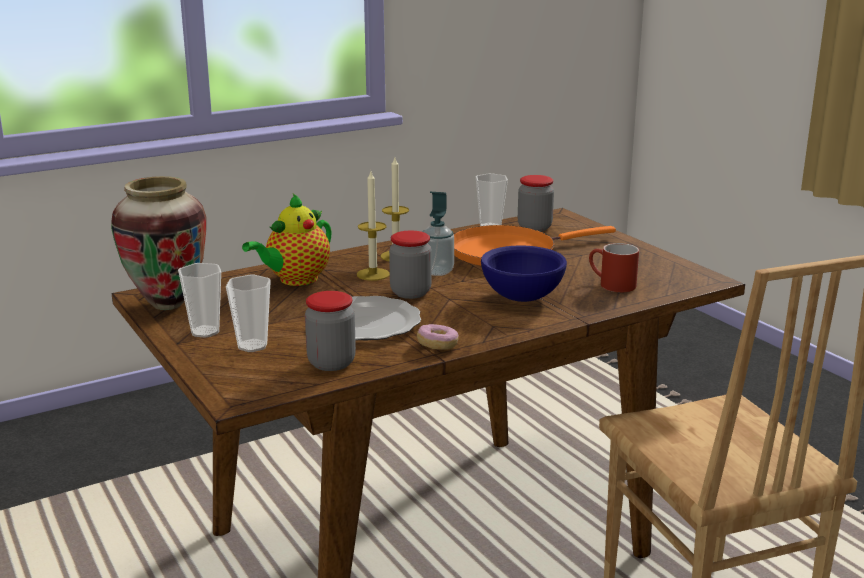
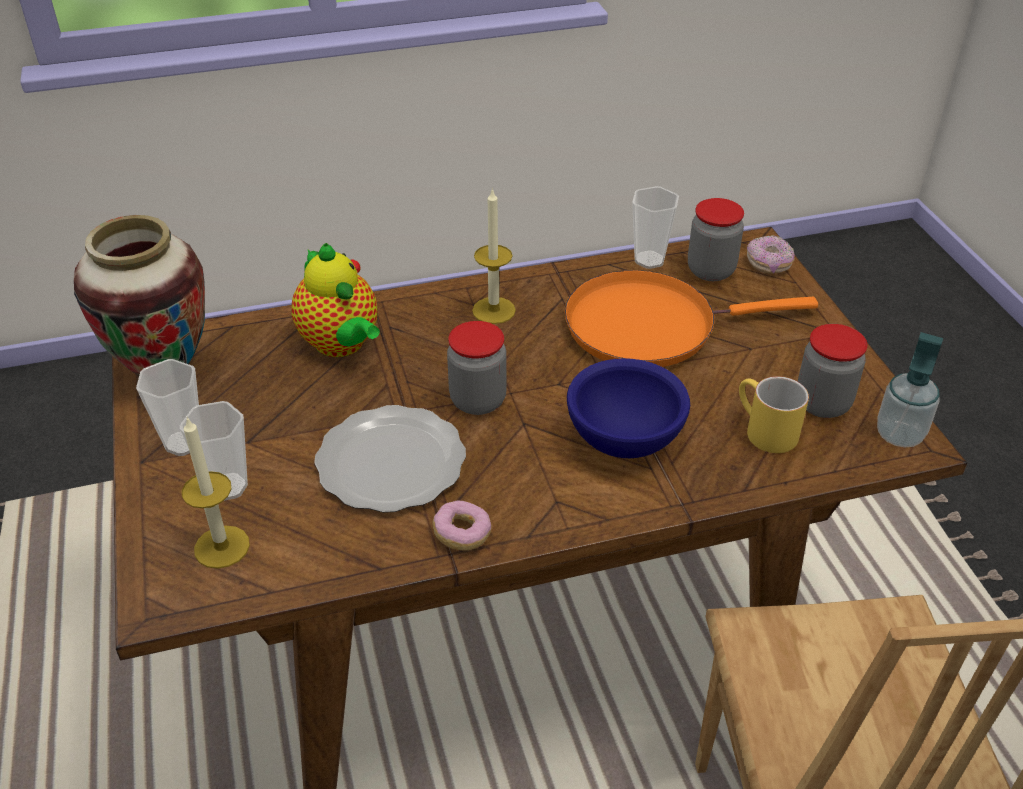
camera: 15 degrees right, 20 degrees up
(295, 280) = (342, 345): teapot -> teapot turned 90 degrees counterclockwise
(331, 363) = (309, 547): jar -> jar (822, 403)
(373, 274) = (446, 348): candle -> candle (222, 547)
(437, 271) = (534, 356): soap dispenser -> soap dispenser (899, 435)
(571, 221) = (768, 264): none -> donut
(610, 285) = (762, 431): red mug -> yellow mug

